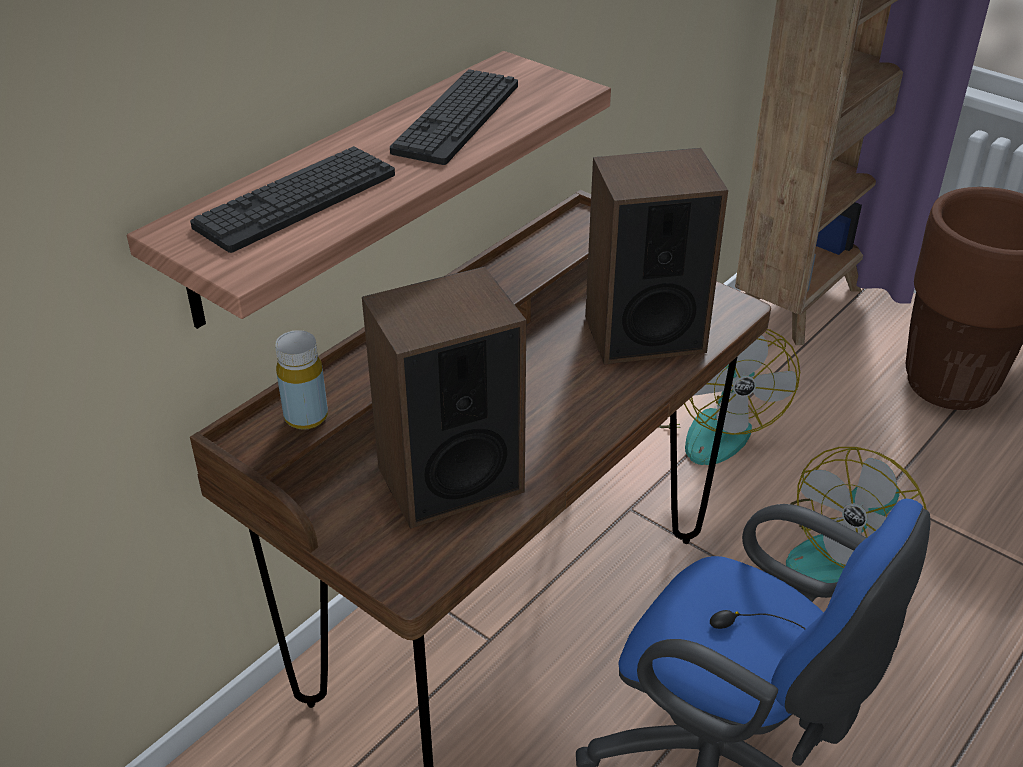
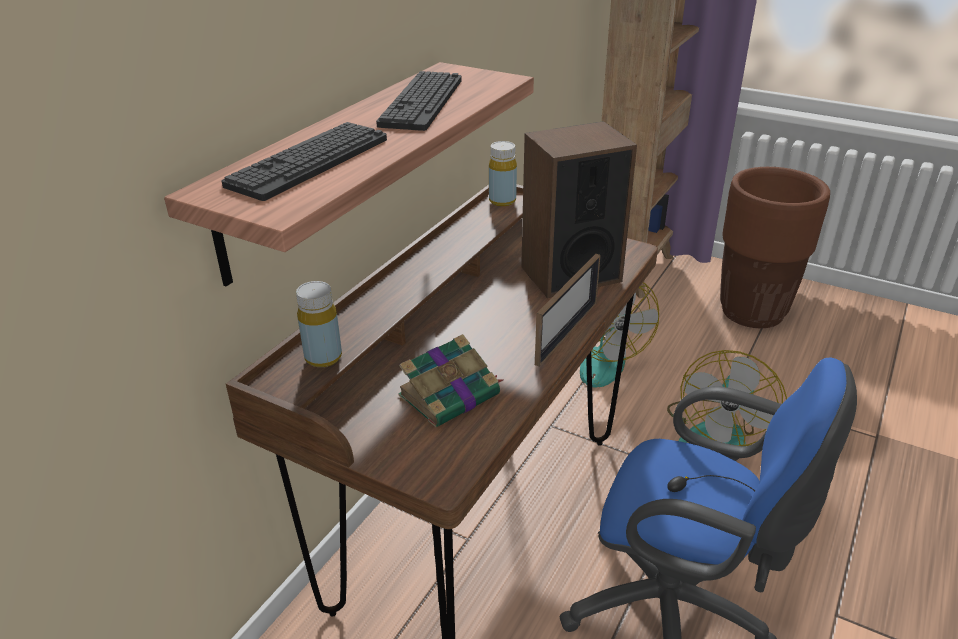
camera: 10 degrees left, 5 degrees down
(449, 479) = (451, 394): speaker -> book
(581, 223) = (502, 201): none -> yellow bottle
(613, 415) = (566, 332): none -> picture frame

